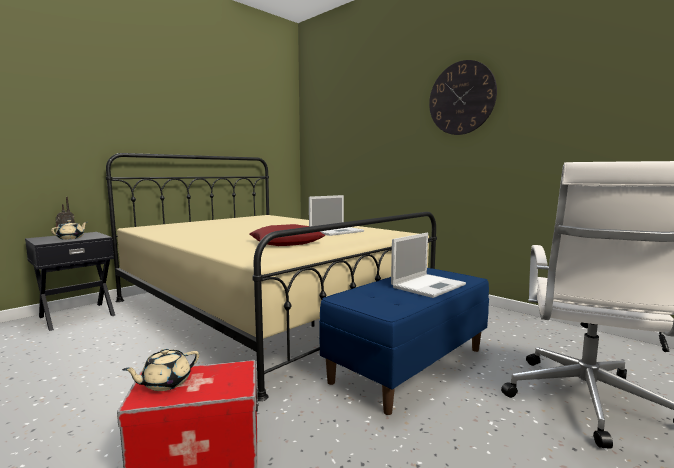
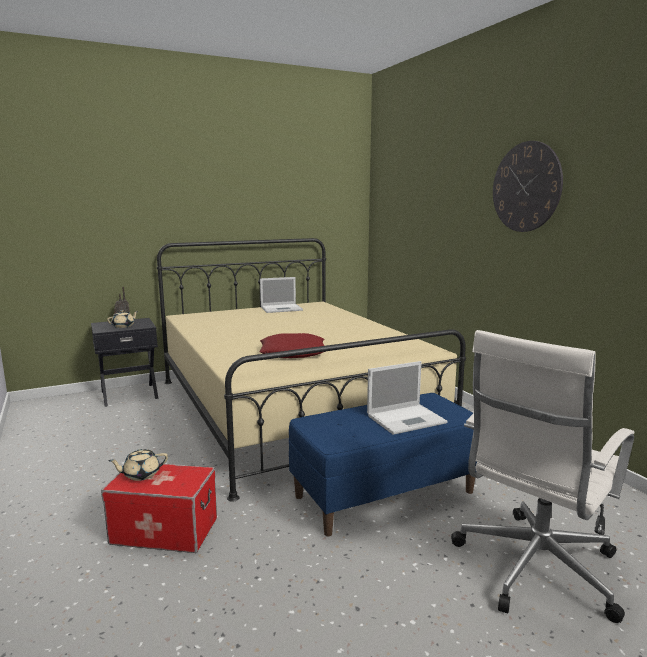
camera: 20 degrees right, 5 degrees up
(337, 231) = (362, 339): laptop -> laptop (282, 308)

